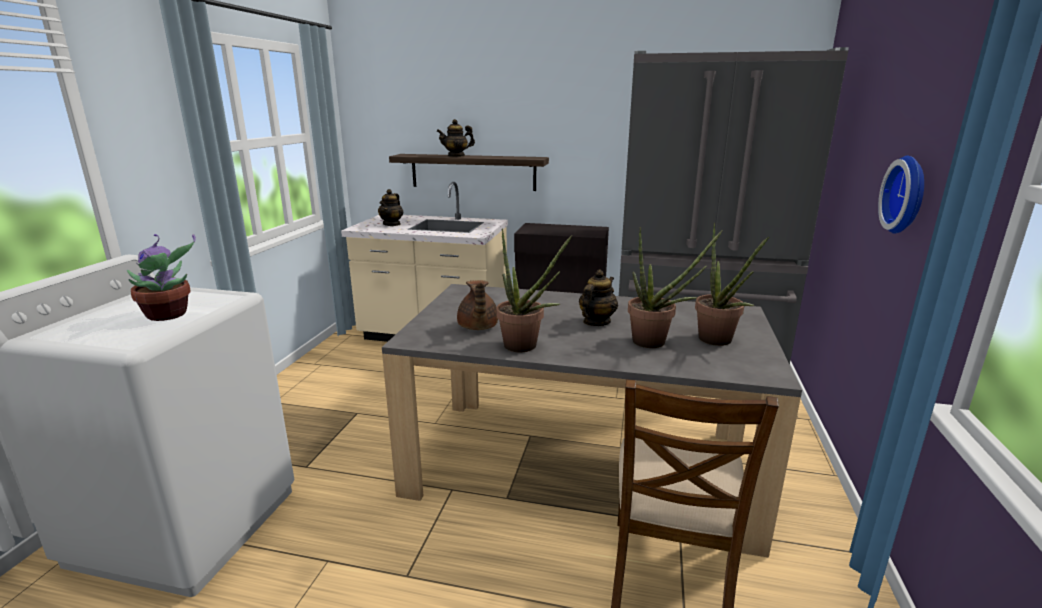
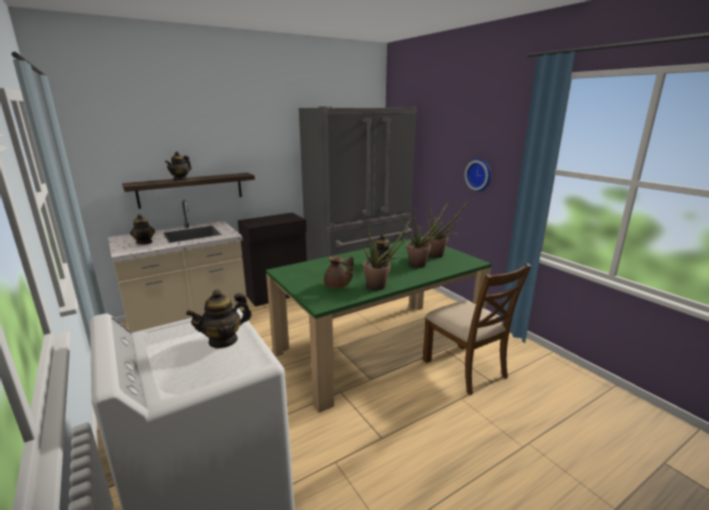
camera: 45 degrees left, 0 degrees up
(169, 315) = (223, 340): potted plant -> teapot
(581, 465) = (379, 348): grey dining table -> green dining table

